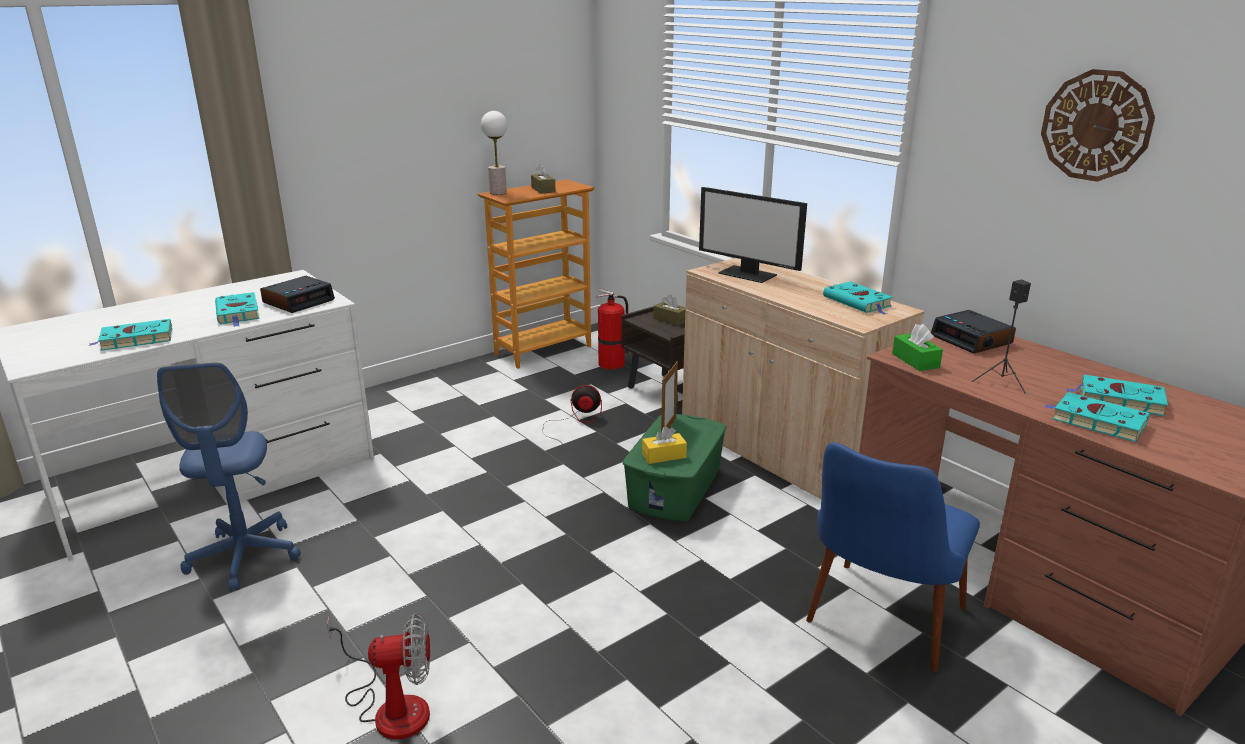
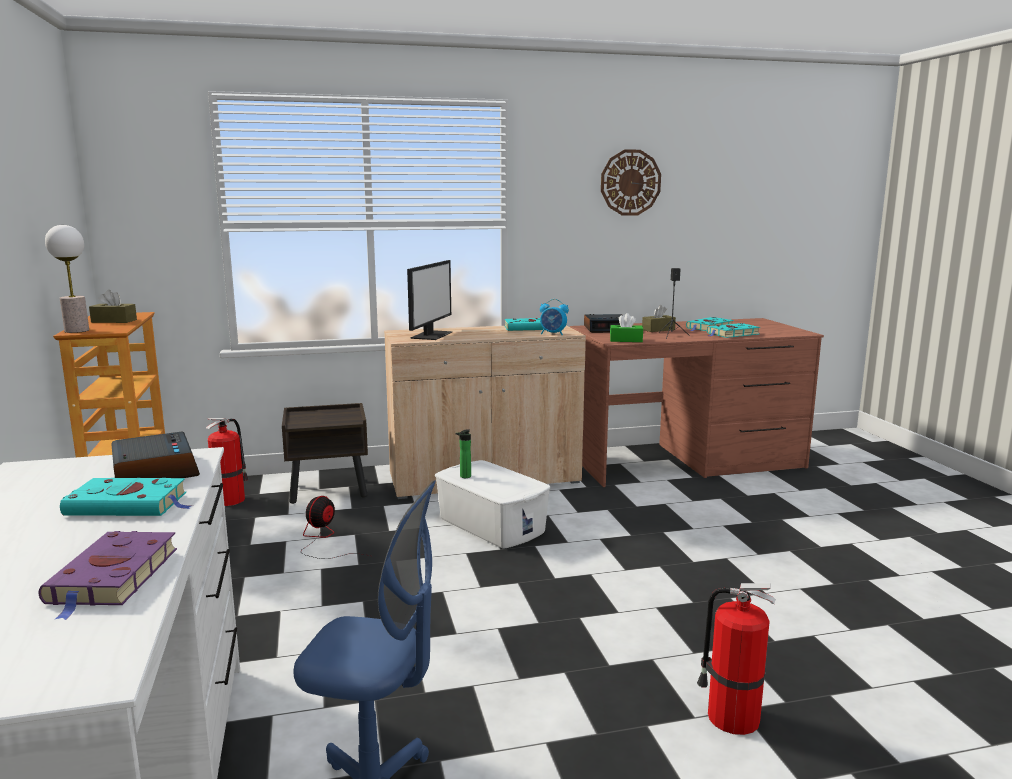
camera: 65 degrees left, 10 degrees down
(135, 339) = (112, 577): turquoise book -> purple book
(391, 707) = (730, 717): fan -> fire extinguisher
(664, 456) = (509, 487): yellow tissue box -> none
(668, 428) = (464, 477): picture frame -> bottle
(670, 319) = (319, 416): brown tissue box -> brown tissue box (658, 329)
(676, 488) = (492, 524): green storage box -> white storage box
(748, 274) = (431, 335): monitor -> monitor turned 45 degrees counterclockwise
(842, 317) = (553, 334): none -> alarm clock
(877, 630) = (712, 508): blue chair -> none

